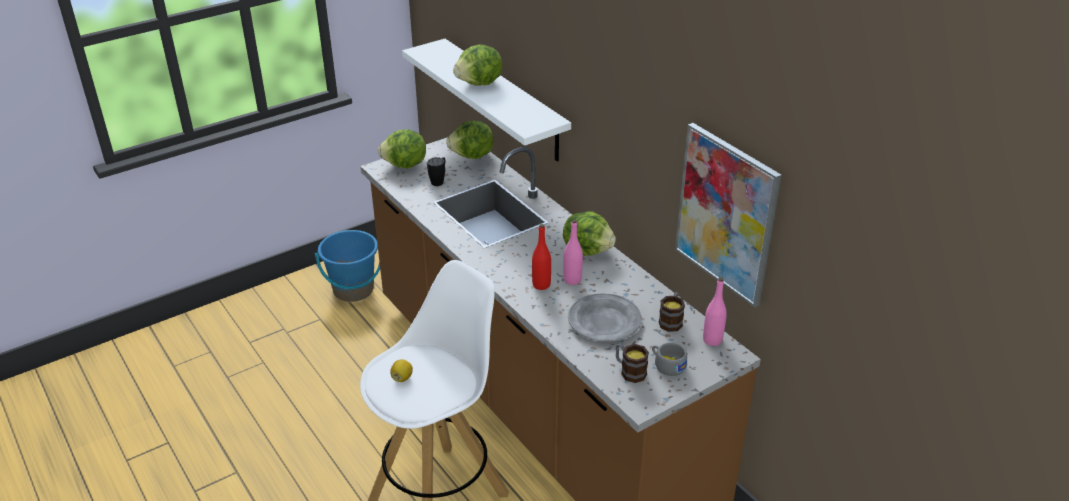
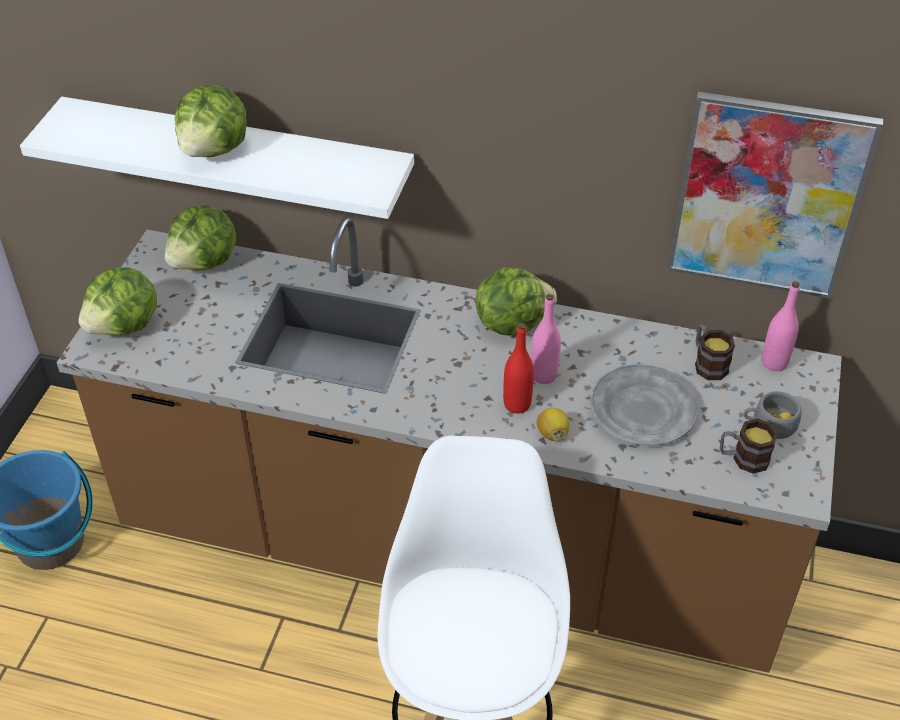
camera: 40 degrees left, 10 degrees up
(402, 378) = (451, 645): lemon -> lemon (552, 433)
(439, 181) = (204, 325): black mug -> none

